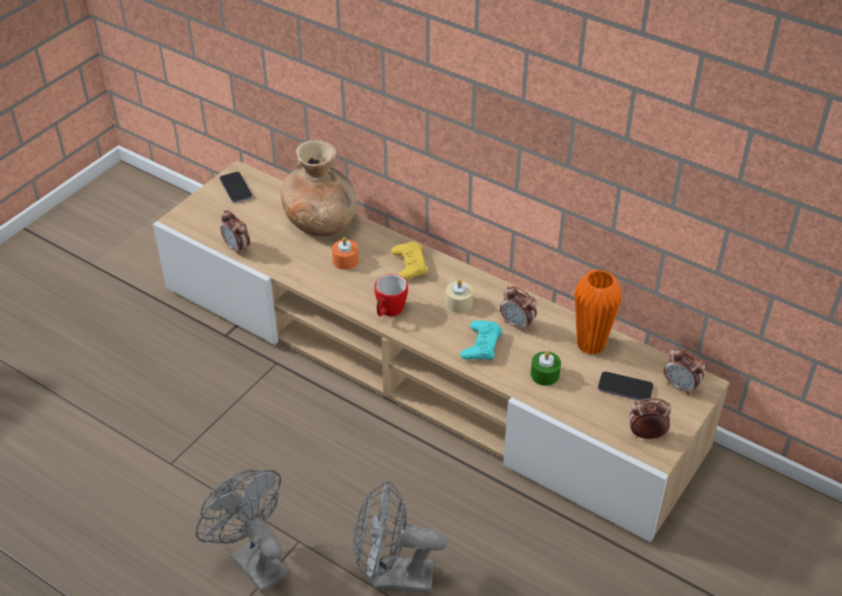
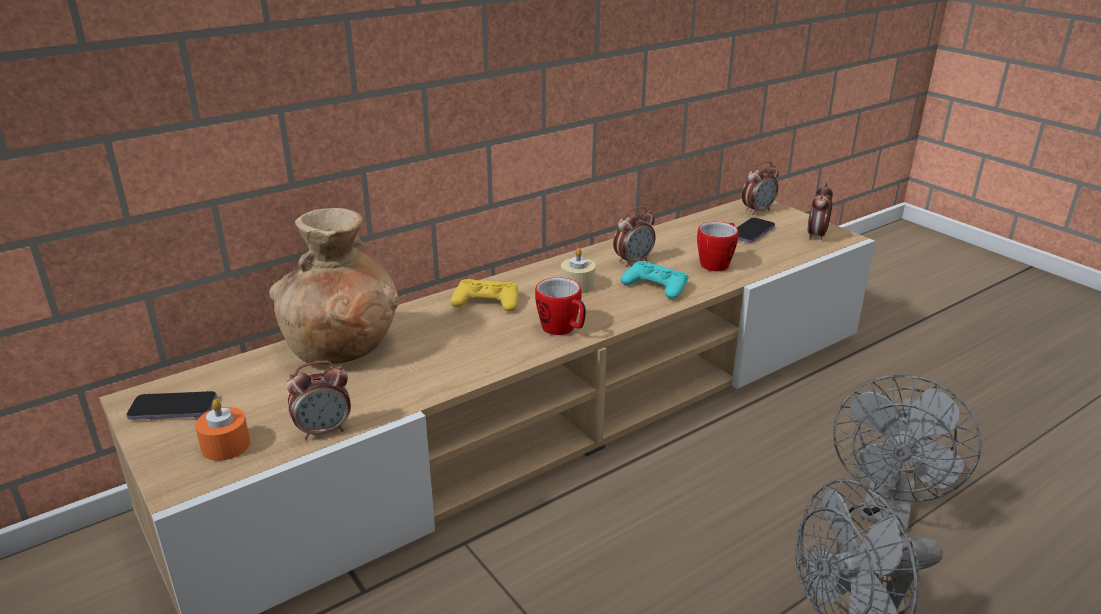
camera: 70 degrees left, 15 degrees down
(345, 260) = (439, 343): orange candle -> orange candle (225, 445)
(544, 374) = (717, 263): green candle -> mug
(590, 345) = (683, 234): orange vase -> none

